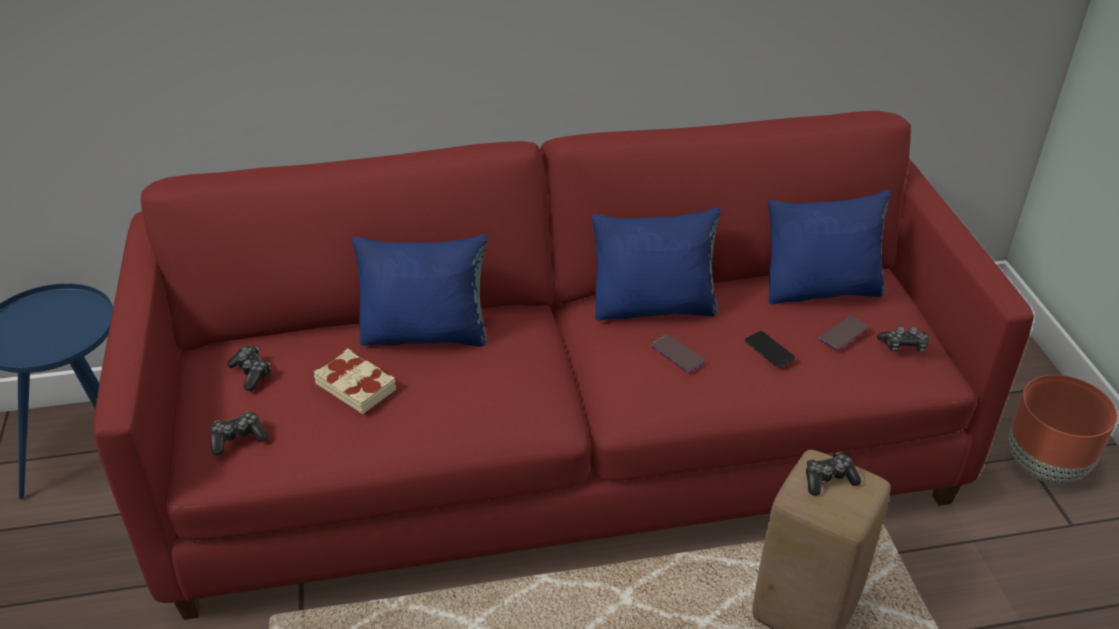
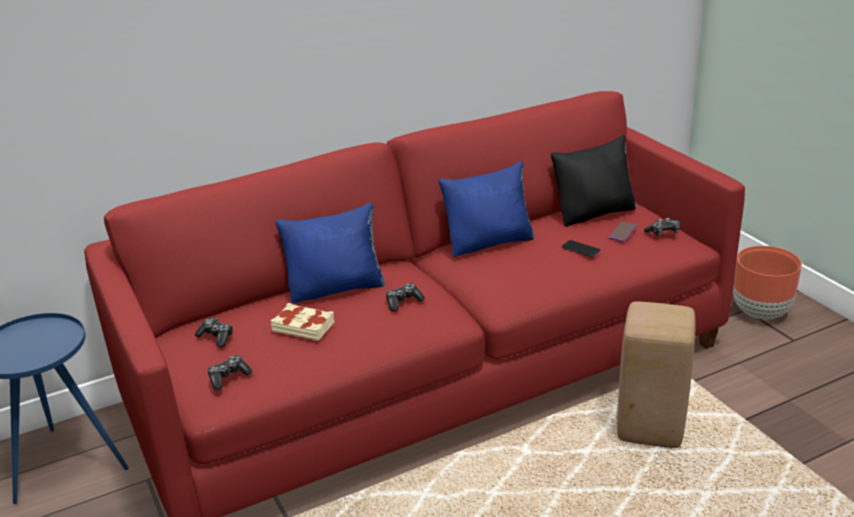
camera: 15 degrees left, 10 degrees down
(677, 354) = (521, 263): phone -> none
(821, 289) = (594, 213): blue pillow -> black pillow
(828, 479) = (654, 313): game controller -> game controller (403, 302)

